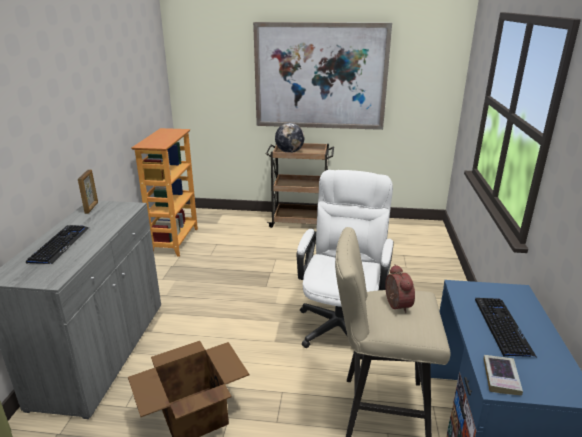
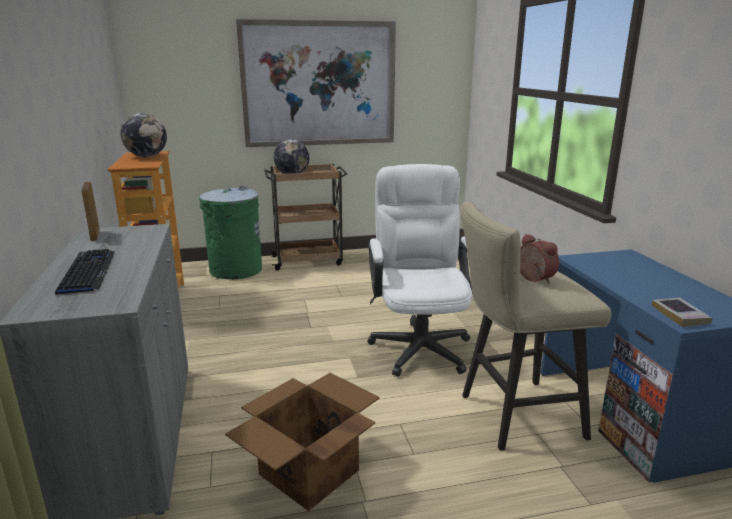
camera: 20 degrees left, 5 degrees down
(169, 135) = (147, 156): none -> globe
(240, 222) = (235, 270): none -> green trash can
(502, 327) = (641, 280): keyboard -> none

